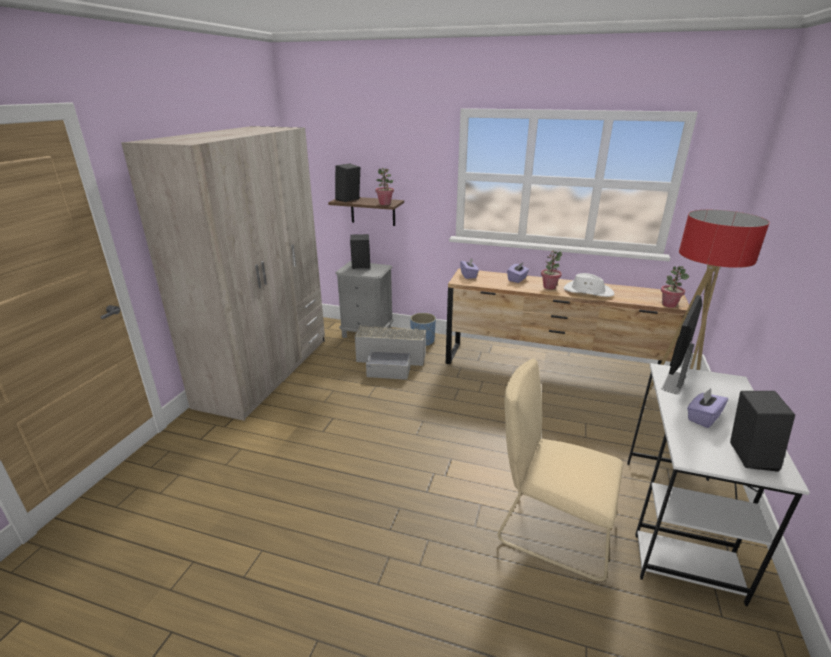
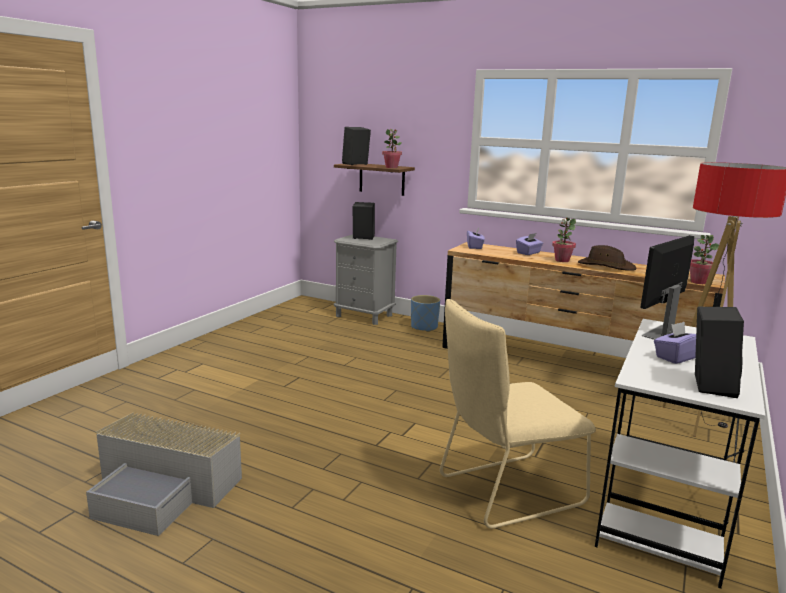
camera: 10 degrees right, 10 degrees down
(266, 371) = (244, 334): beige wardrobe -> none
(391, 361) = (382, 340): grey storage box -> grey storage box (165, 489)
(550, 528) = (504, 491): beige chair -> beige chair turned 60 degrees counterclockwise
(587, 291) = (605, 266): white hat -> brown hat

